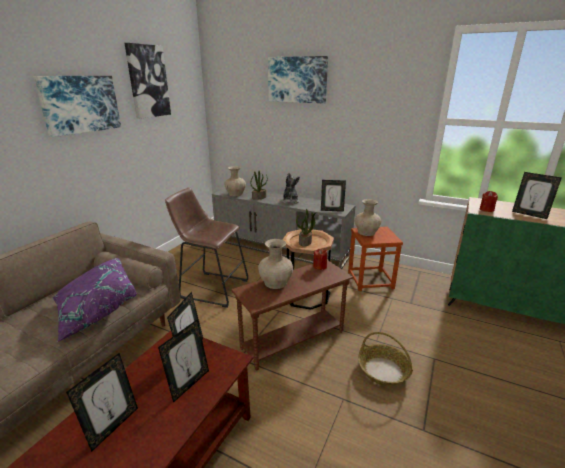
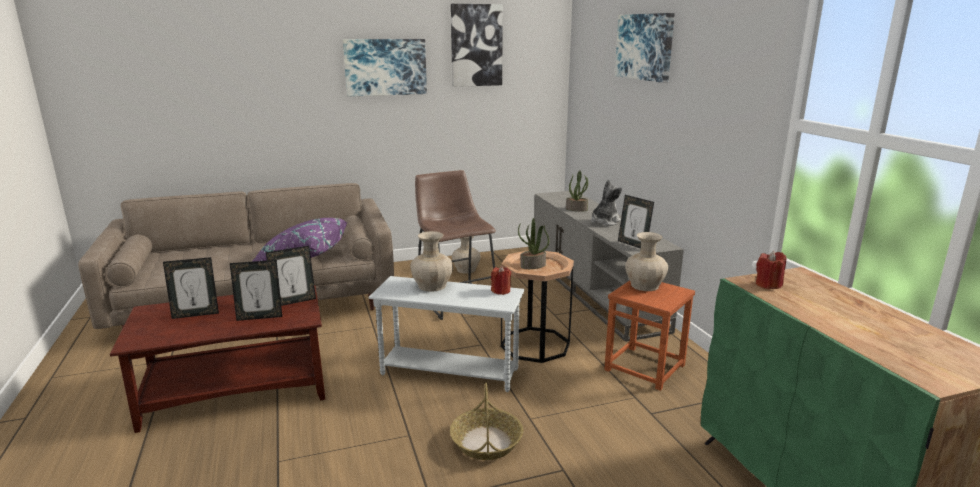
camera: 45 degrees right, 5 degrees down
(235, 194) = (559, 199): beige vase -> beige vase (466, 269)
(292, 340) = (449, 372): brown side table -> white side table
(529, 214) = (828, 312): picture frame -> none

